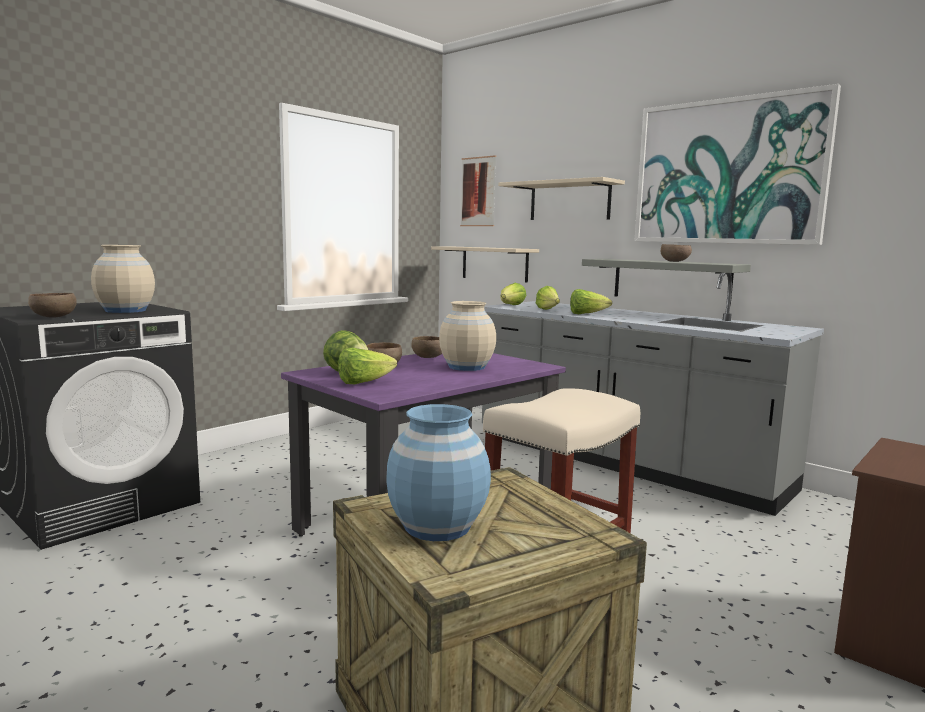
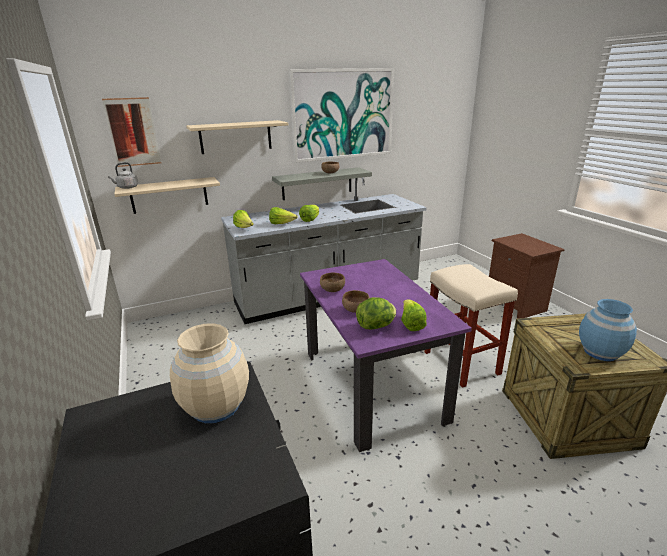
camera: 65 degrees left, 15 degrees up
(53, 317) = (255, 466): brown bowl -> none
(454, 246) = (127, 188): none -> grey kettle
(467, 367) = (373, 284): beige vase -> none

